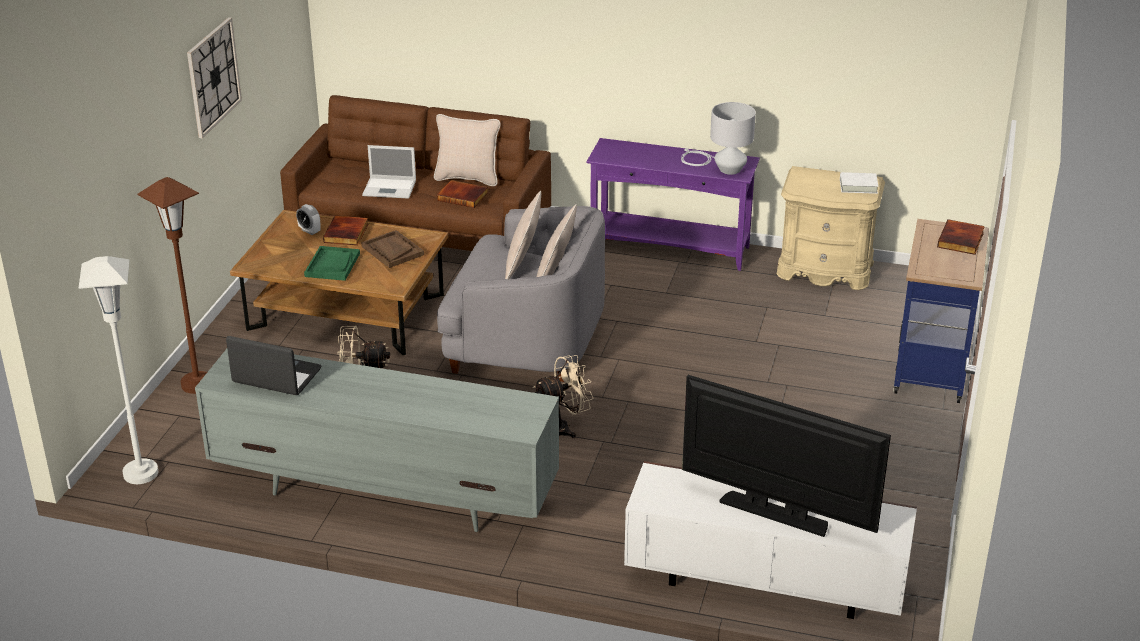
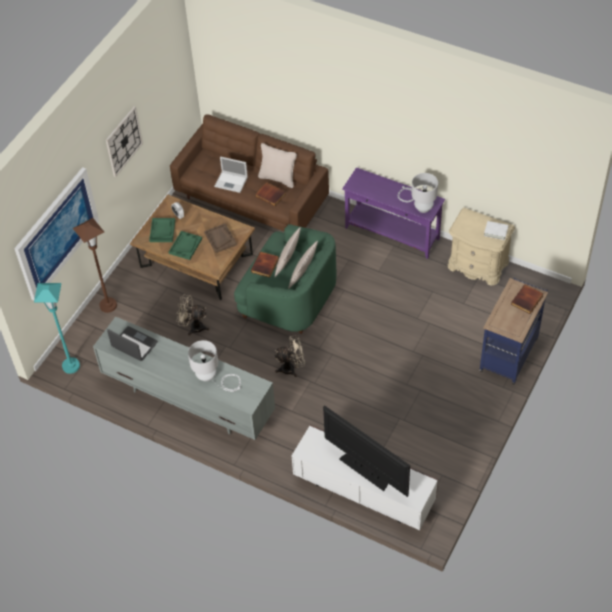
camera: 15 degrees right, 20 degrees up
(110, 195) = (57, 233): none -> picture
(141, 473) = (71, 366): white floor lamp -> turquoise floor lamp
(285, 251) = (162, 230): none -> green tray
(347, 233) = (198, 220): book -> book (265, 266)
(448, 403) = (216, 378): none -> white table lamp
(525, 340) = (289, 298): grey armchair -> green armchair

